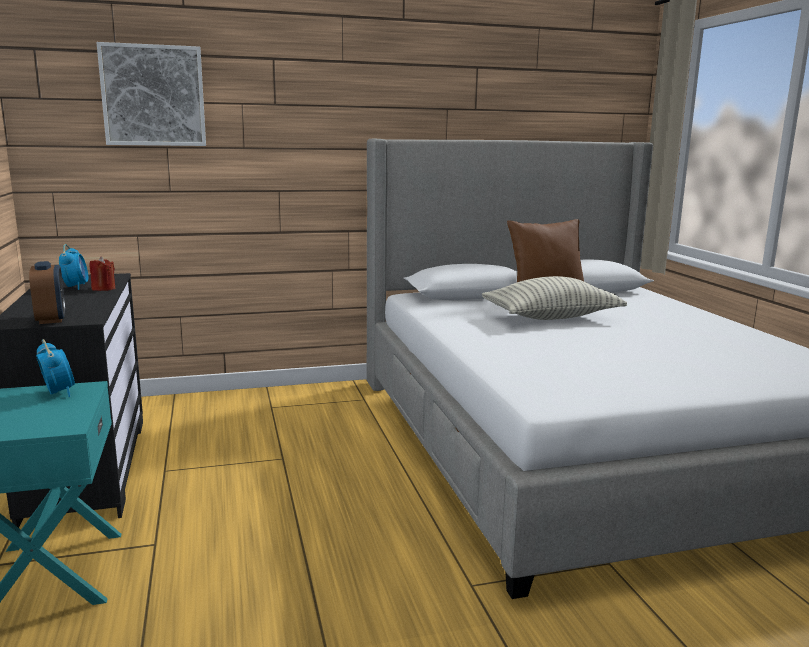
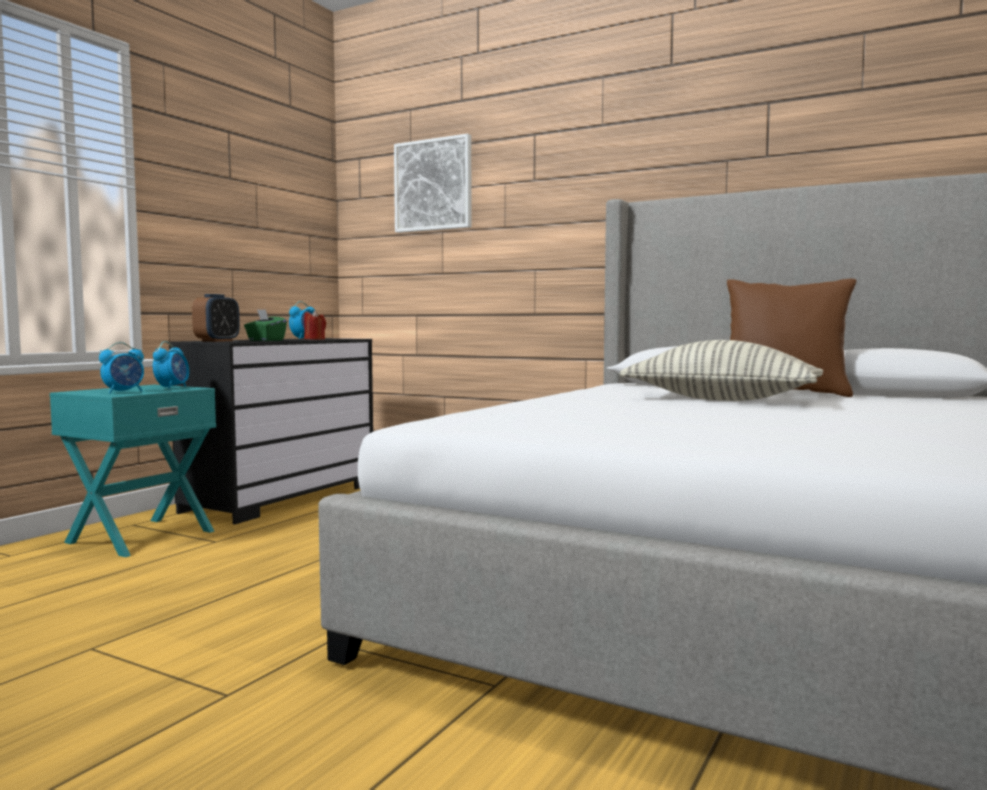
camera: 45 degrees right, 10 degrees down
(48, 418) = (124, 392): none -> alarm clock
(85, 305) = (265, 340): none -> green tissue box

